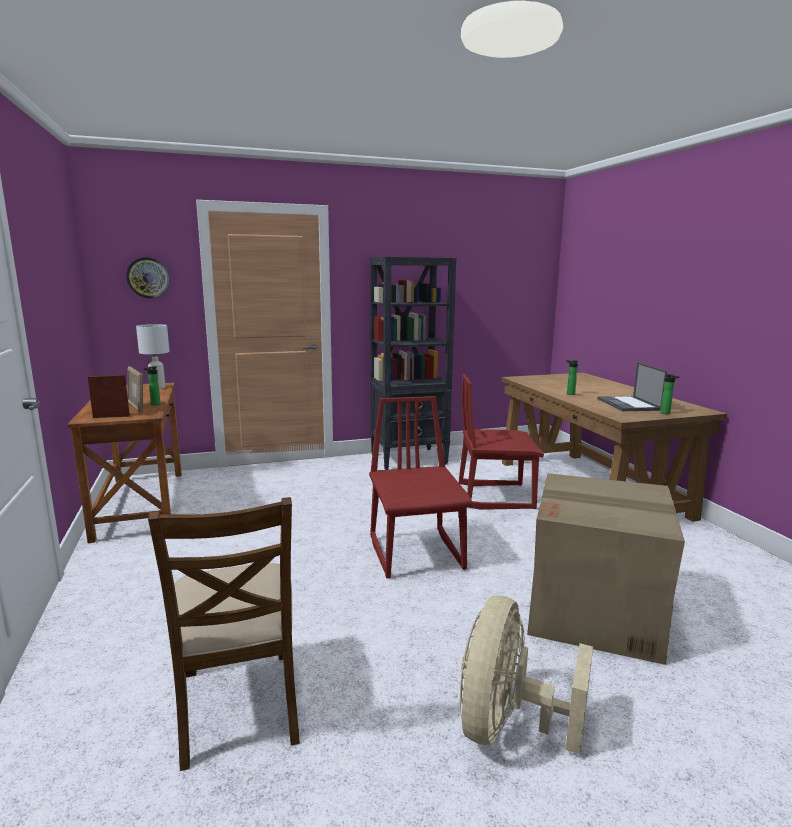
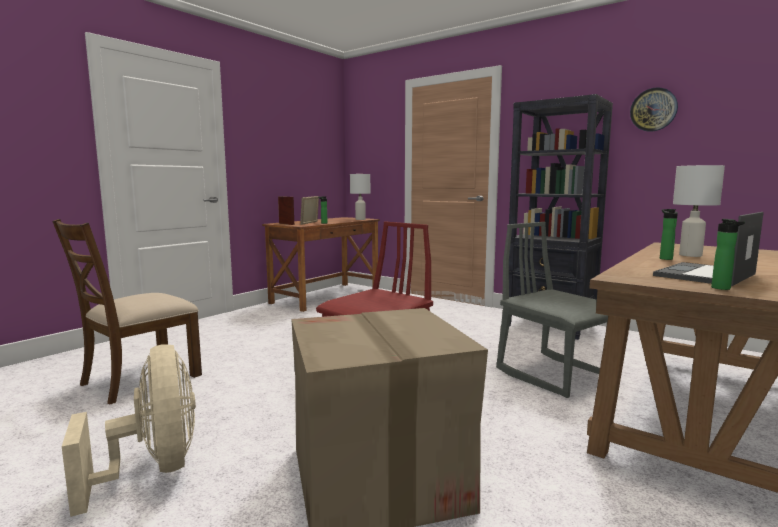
camera: 55 degrees right, 5 degrees down
(148, 278) = (375, 142): wall clock -> wall clock (653, 109)
(495, 496) = (554, 374): red chair -> grey chair
(508, 725) = (153, 469): beige fan -> beige fan turned 75 degrees clockwise
(563, 387) = (690, 255): none -> white table lamp

